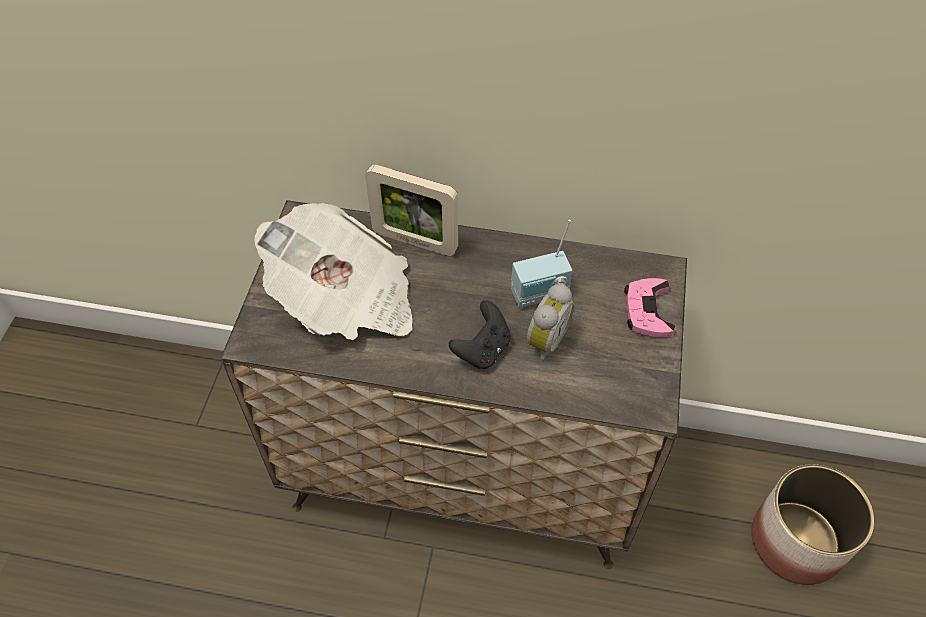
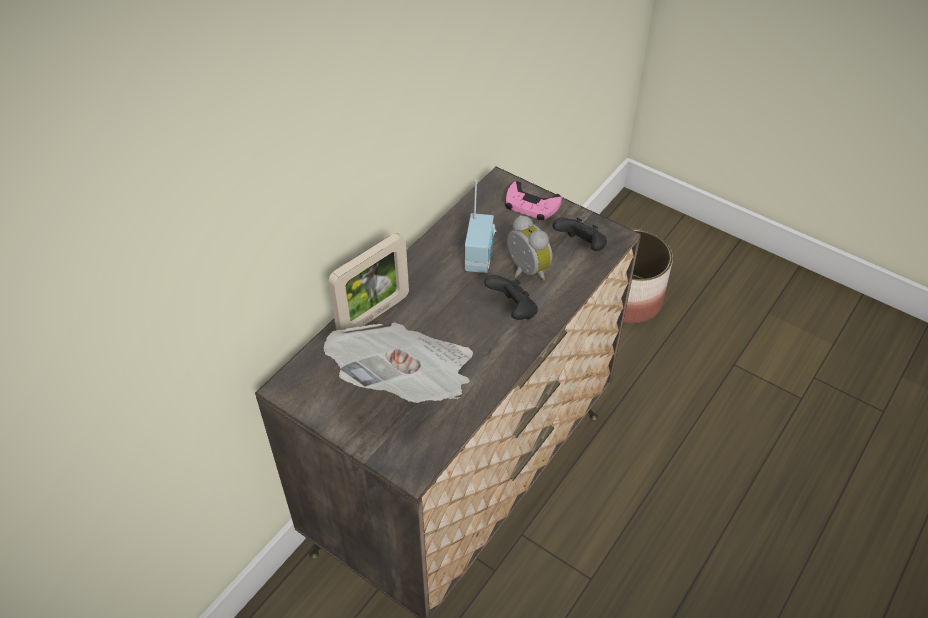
camera: 65 degrees left, 5 degrees down
(615, 380) = (581, 246): none -> black game controller

